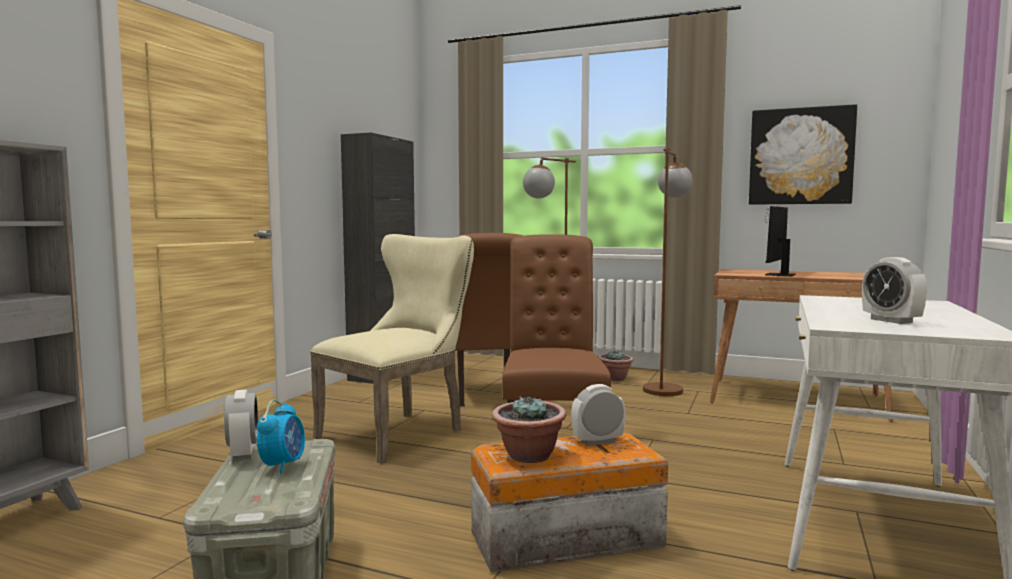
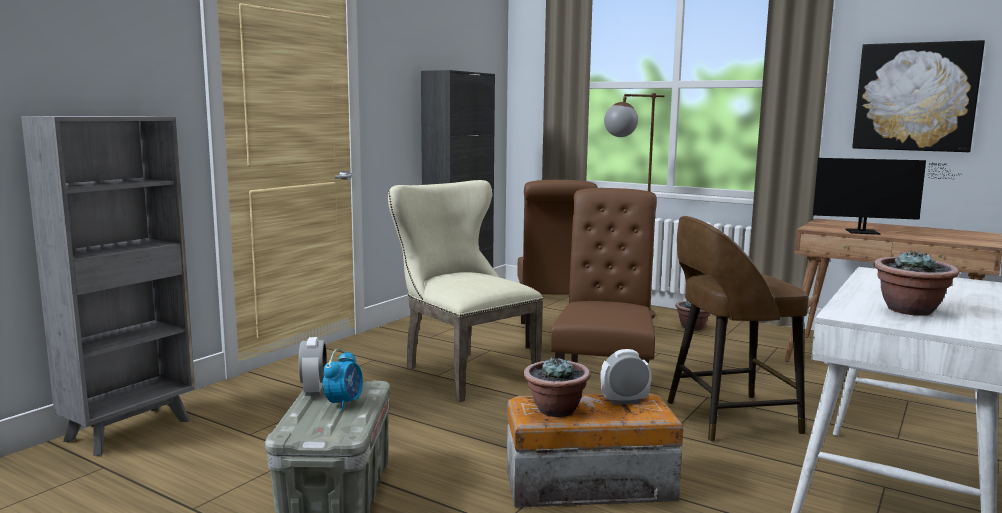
camera: 10 degrees right, 5 degrees up
(399, 432) = (462, 371): beige chair -> beige chair turned 90 degrees counterclockwise
(665, 387) = (743, 341): brown floor lamp -> none
(680, 457) = (728, 417): none -> brown stool
(778, 275) = (868, 232): monitor -> monitor turned 120 degrees counterclockwise
(891, 321) = (910, 310): alarm clock -> potted plant

